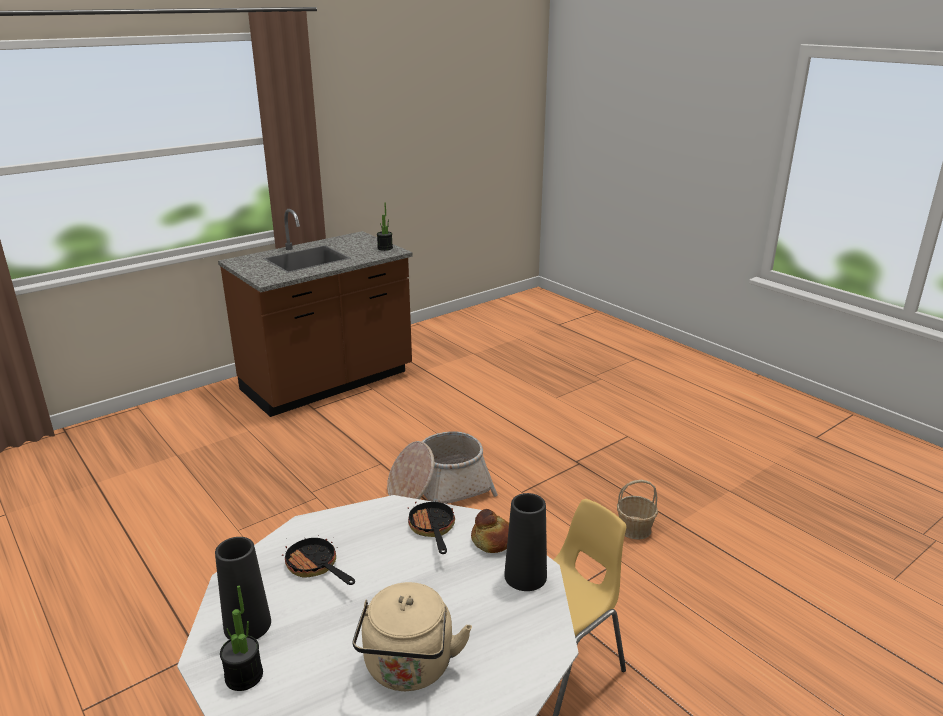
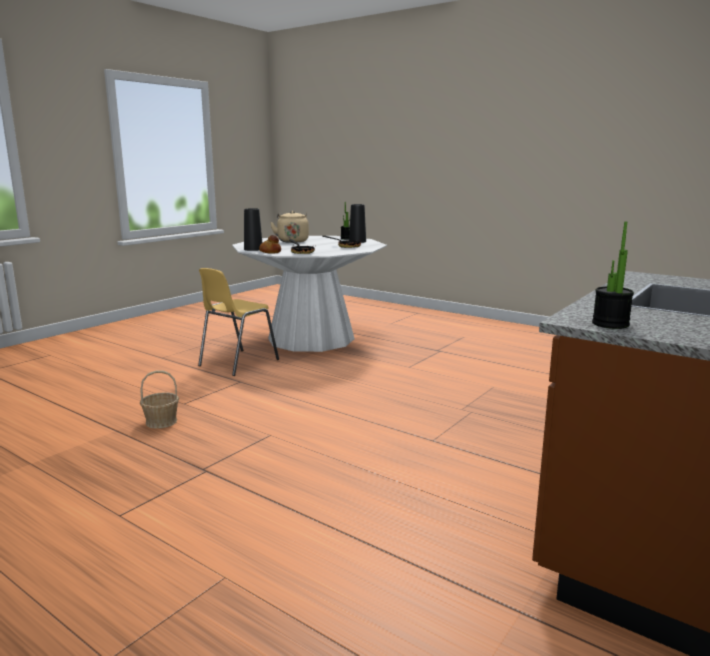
camera: 165 degrees right, 10 degrees down
(439, 490) = (354, 427): basket -> none

